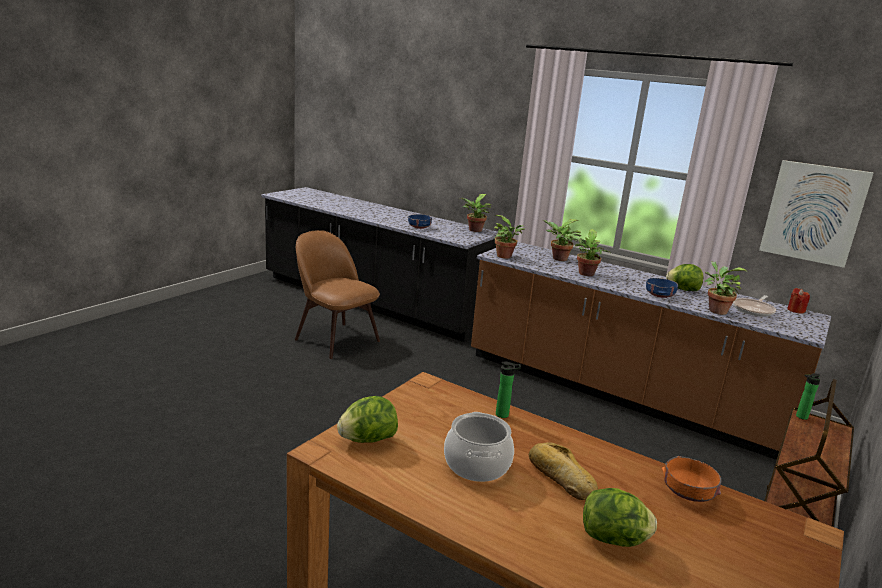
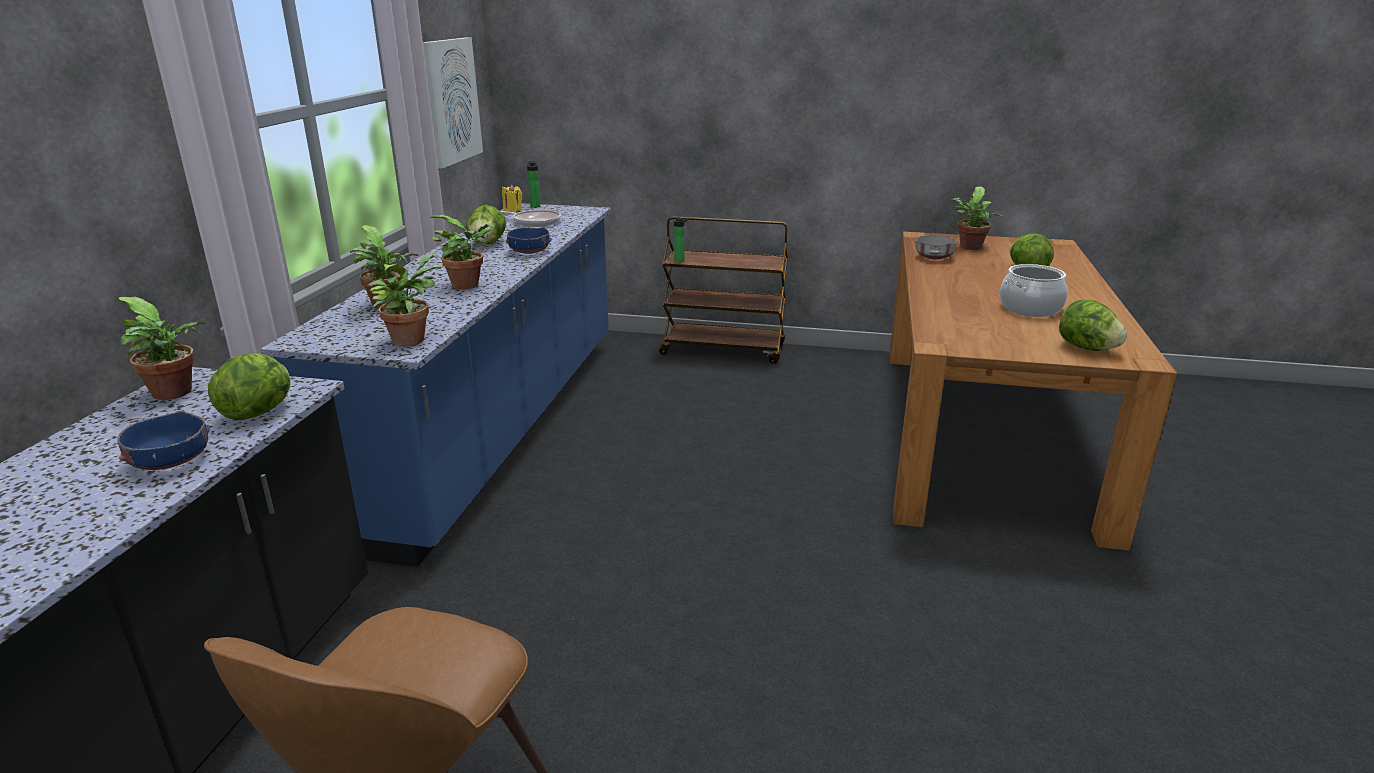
camera: 110 degrees left, 5 degrees up
(447, 236) = (259, 412): none -> lettuce
(504, 415) = (934, 309): bottle -> bottle (535, 206)
(559, 477) = (990, 286): bread -> none
(619, 394) = (496, 427): brown counter -> blue counter
(688, 493) = (934, 257): orange bowl -> grey bowl
(715, 310) = (557, 233): potted plant -> potted plant (970, 248)
(795, 310) = (513, 210): red candle -> yellow candle

